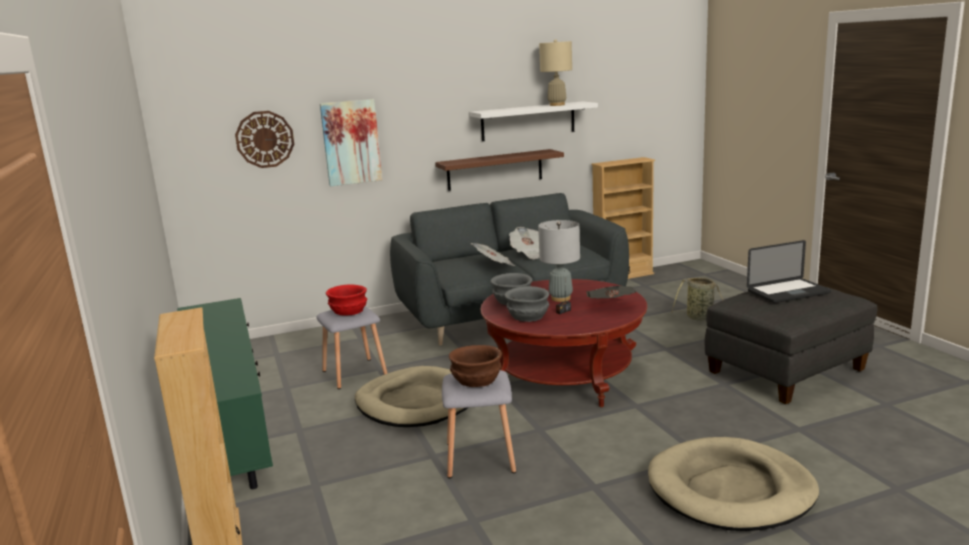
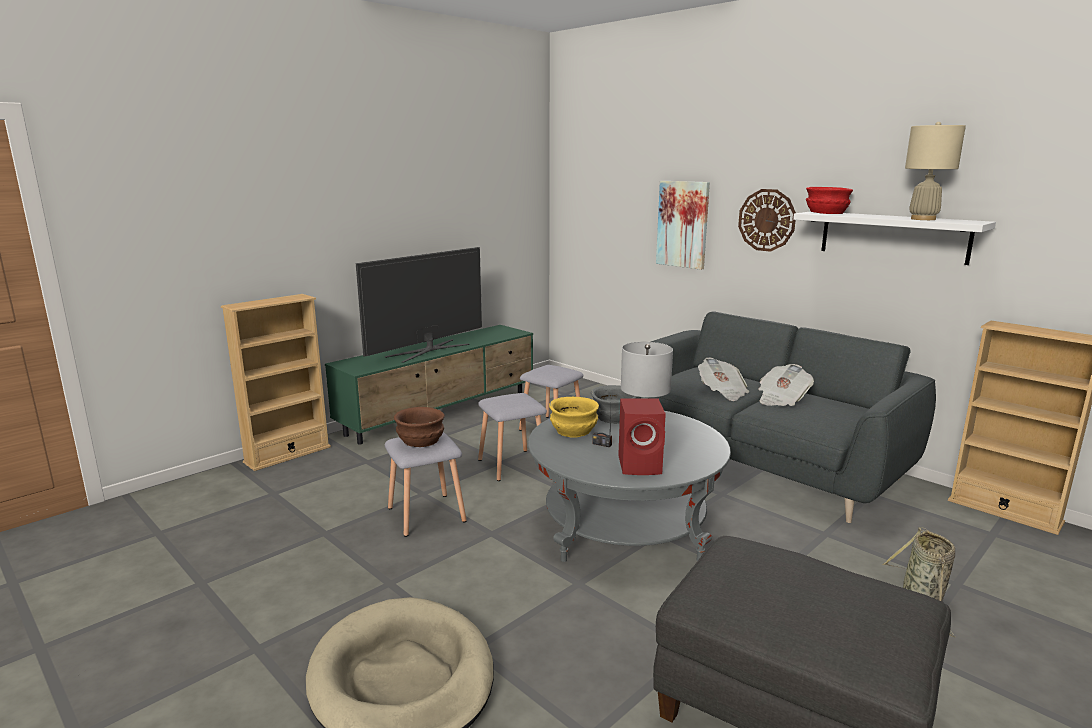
camera: 65 degrees right, 0 degrees up
(220, 348) = (428, 350): none -> television
(265, 139) = (617, 208): wall clock -> wall clock (767, 220)
(348, 311) = (552, 370): red bowl -> red bowl (826, 213)
(415, 402) = (513, 464): beige dog bed -> grey stool
(495, 170) = (832, 291): brown shelf -> none
(528, 316) = (574, 431): grey bowl -> yellow bowl
(565, 375) = (624, 525): red coffee table -> grey coffee table
(610, 306) = (641, 465): newspaper -> red speaker
(788, 292) = (825, 590): laptop -> none

